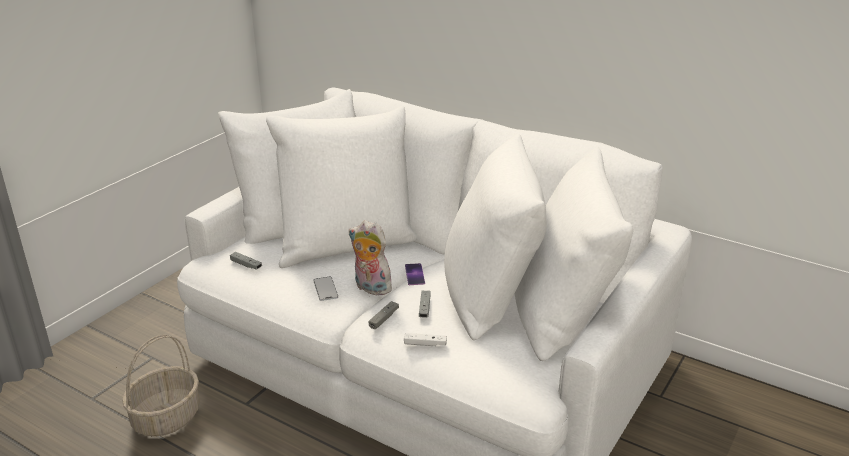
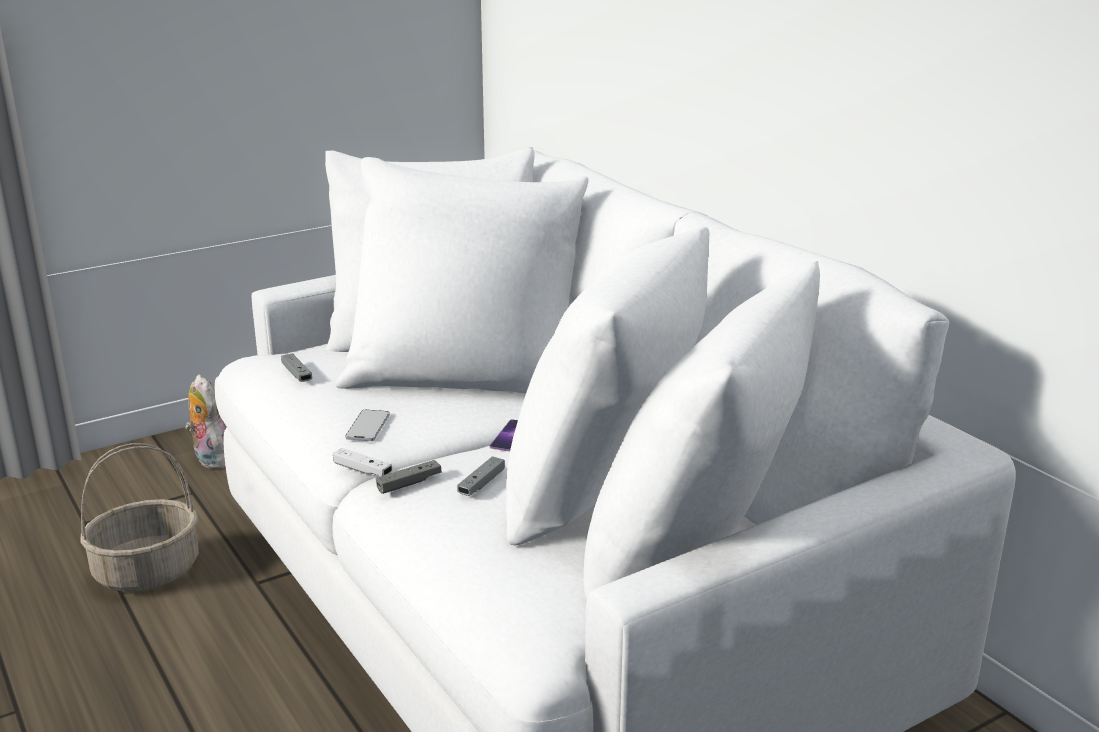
camera: 25 degrees right, 5 degrees down
(370, 288) = (431, 439): plush toy -> plush toy (210, 459)
(425, 344) = (434, 531): white game controller -> white game controller (362, 470)

